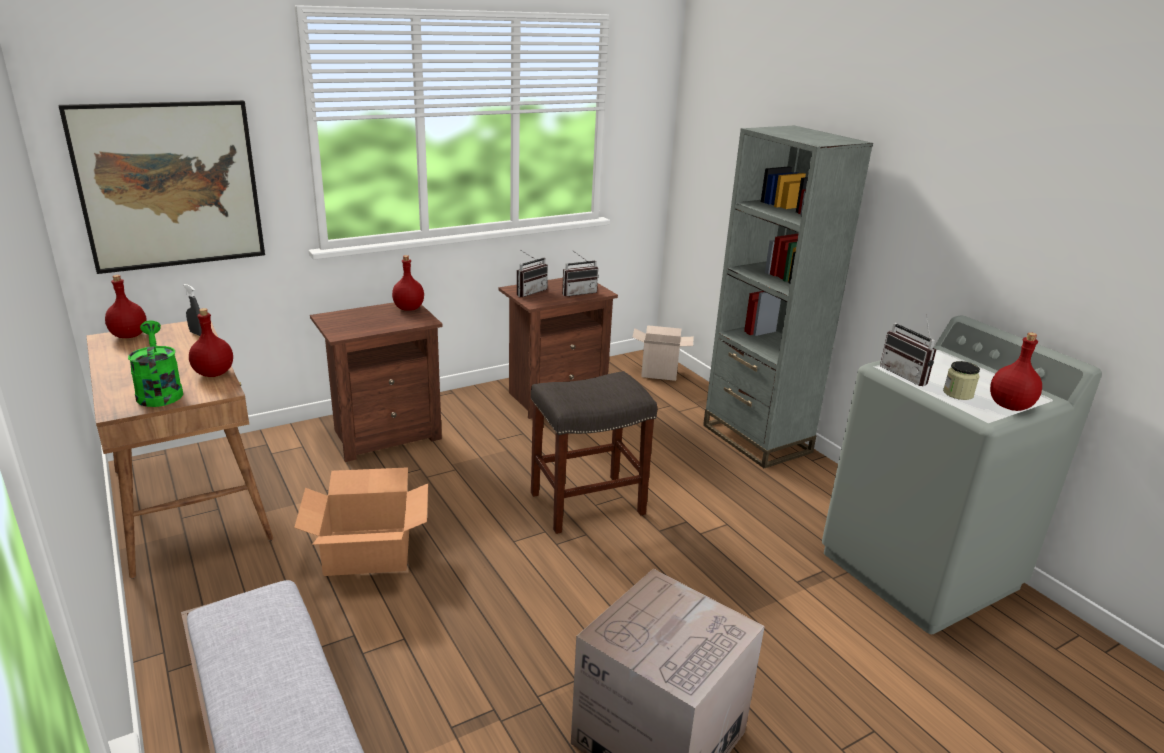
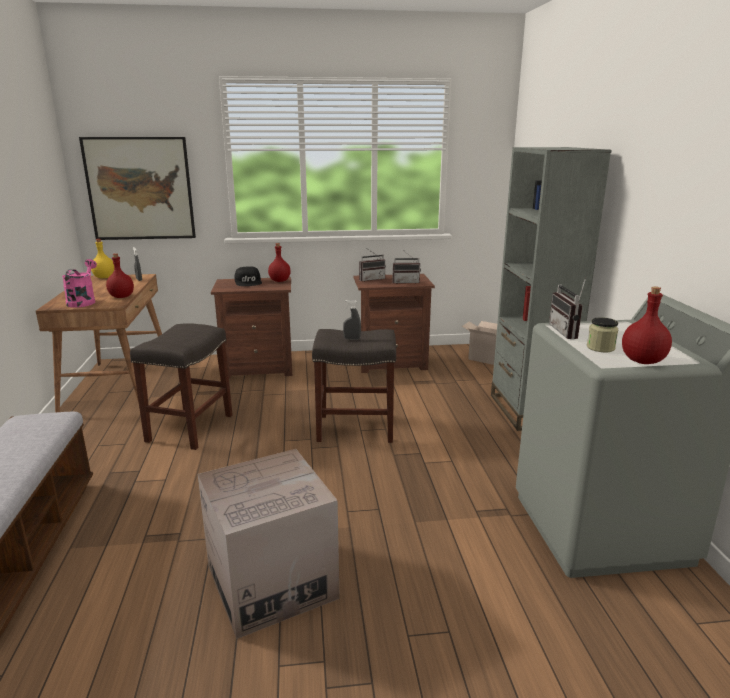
camera: 25 degrees right, 5 degrees down
(129, 336) = (104, 277): red bottle -> yellow bottle
(159, 392) = (83, 301): green watering can -> pink watering can
(366, 316) = (249, 282): none -> black cap
(367, 550) = (190, 427): cardboard box -> grey stool
(595, 395) = (352, 339): none -> grey spray bottle

